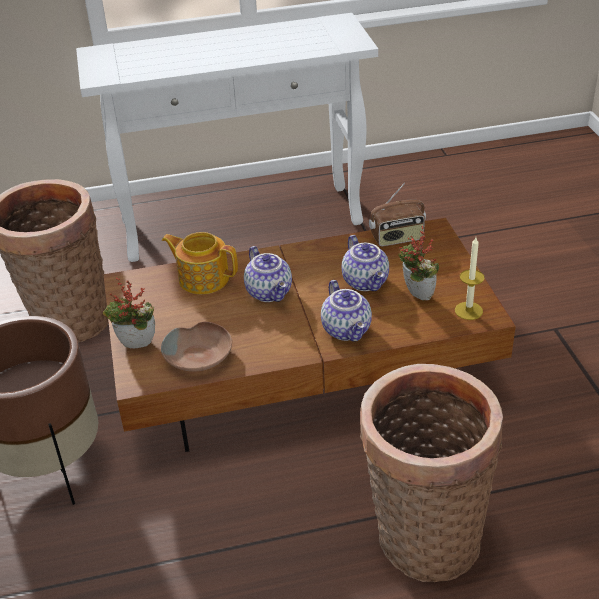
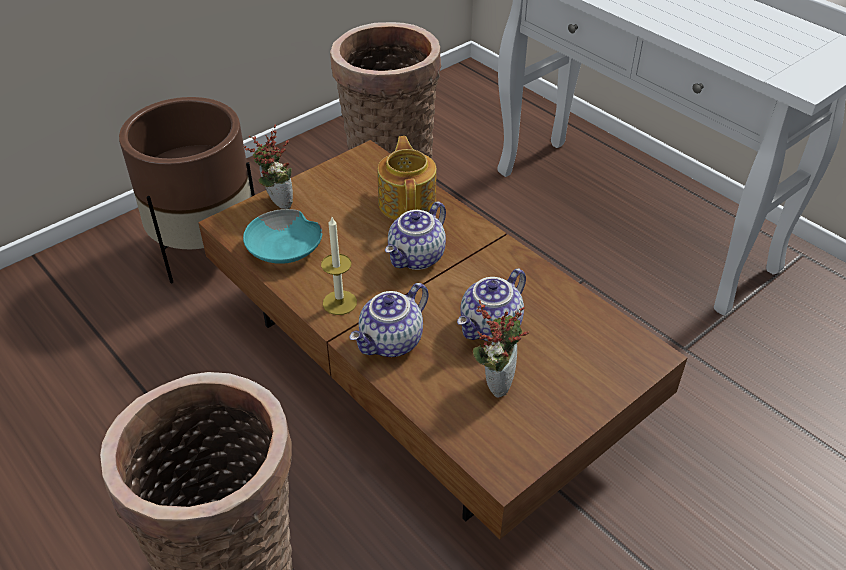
camera: 60 degrees right, 5 degrees up
(200, 356) = (285, 248): brown bowl -> turquoise bowl
(397, 238) = (599, 326): radio -> none
(468, 311) = (501, 445): candle -> candle (339, 302)

